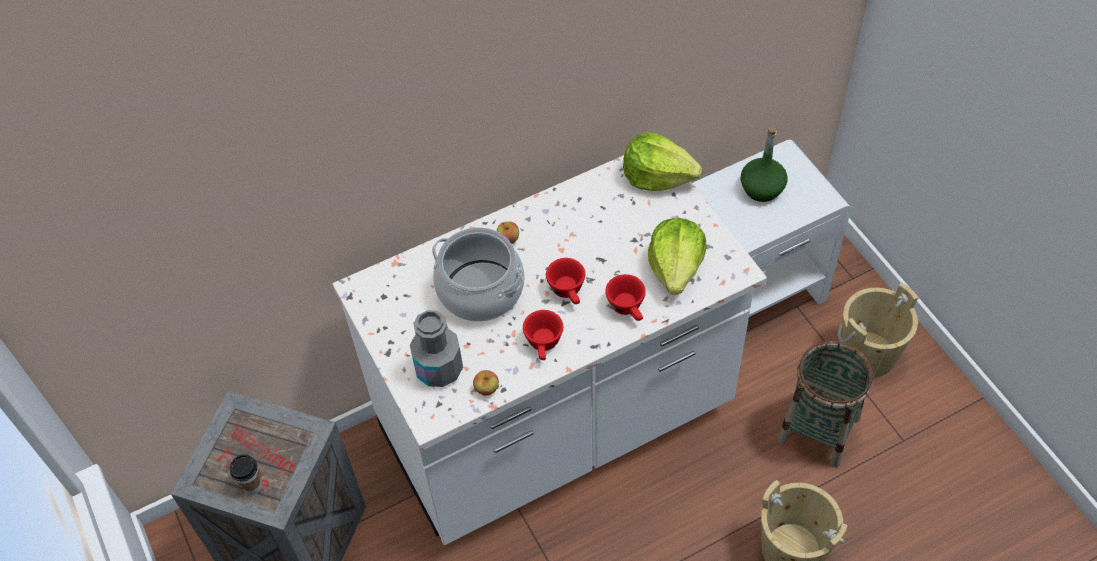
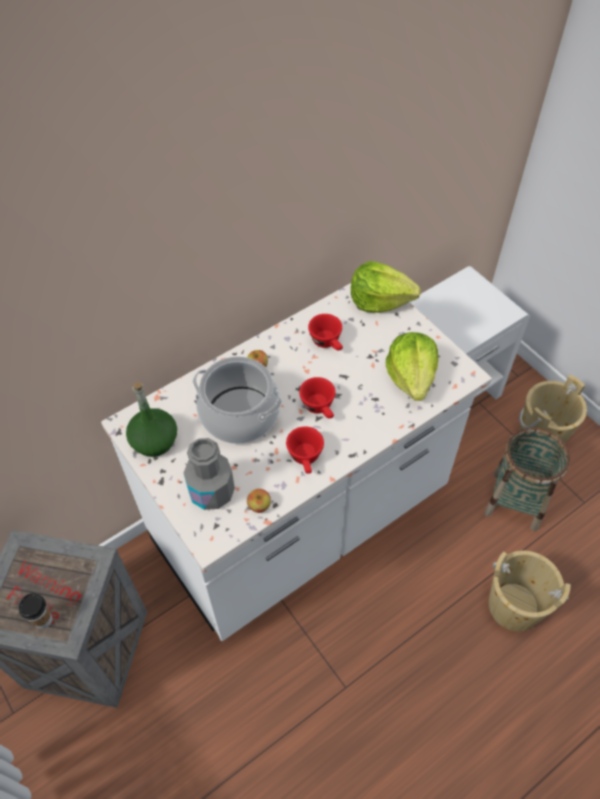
camera: 10 degrees left, 0 degrees up
(628, 308) = (376, 417): red cup -> red cup (328, 343)
(762, 188) = (455, 307): green bottle -> green bottle (154, 441)

